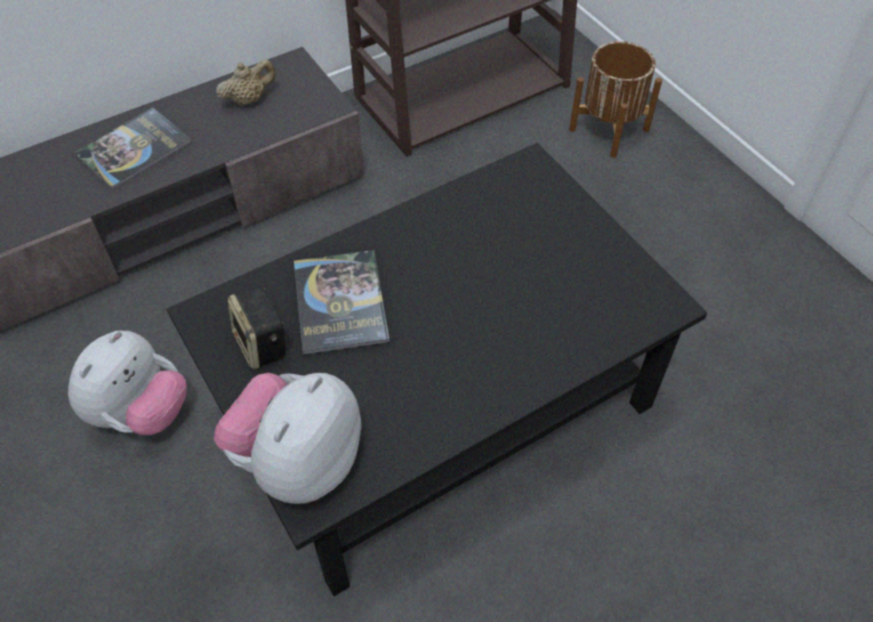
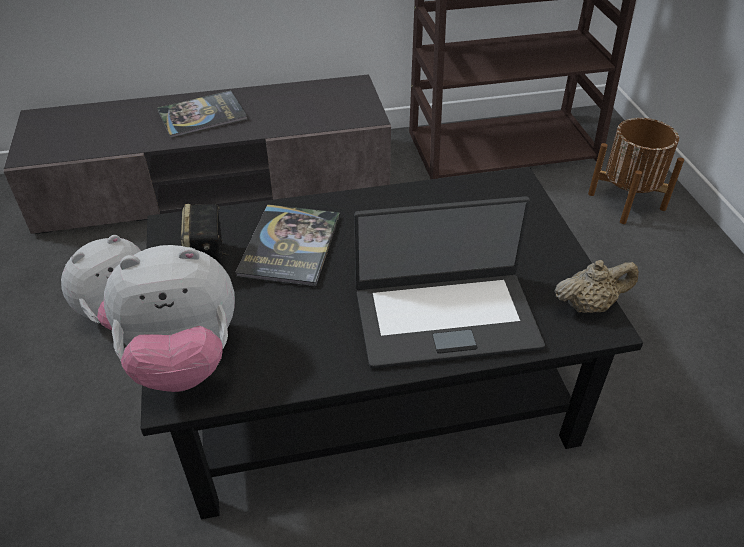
camera: 20 degrees right, 10 degrees down
(249, 99) = (308, 100): beige teapot -> beige teapot (589, 305)
(298, 461) = (184, 359): plush toy -> plush toy turned 150 degrees counterclockwise
(527, 339) = (445, 317): none -> laptop

